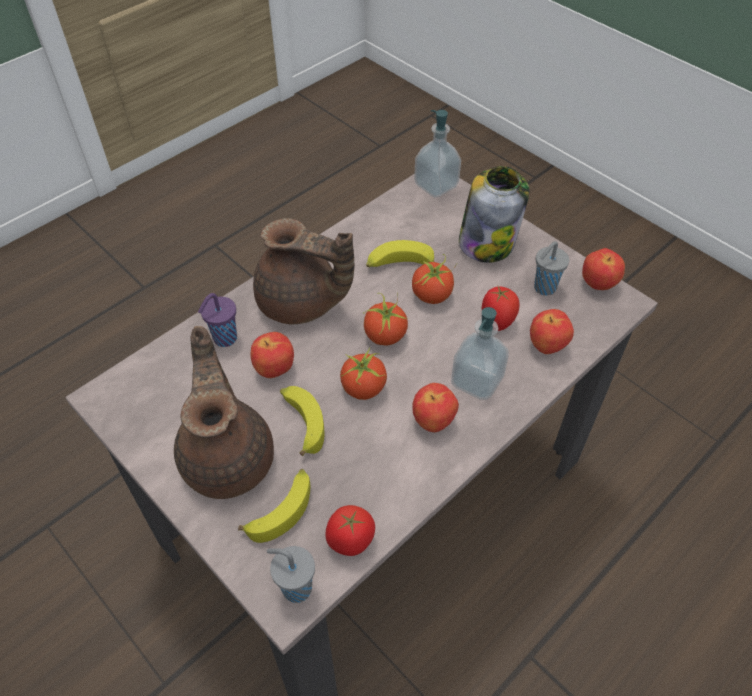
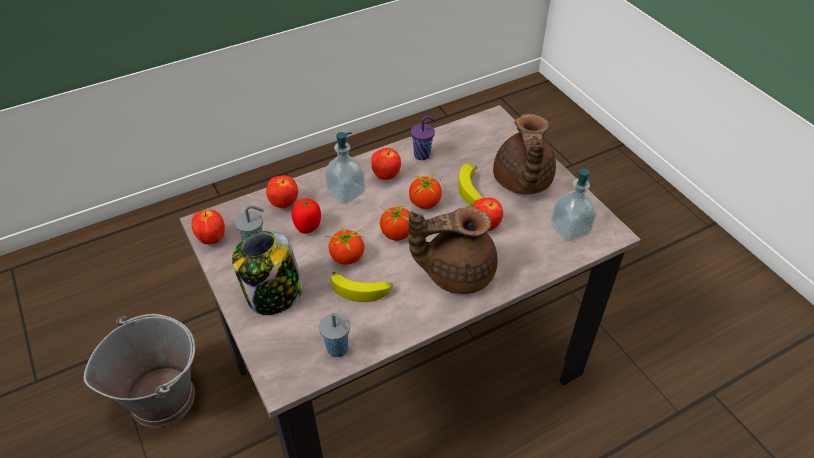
camera: 165 degrees left, 5 degrees down
(224, 339) = (522, 256): purple cup -> purple cup (423, 155)
(281, 509) = (492, 152): banana -> none
(295, 587) = (489, 122): grey cup -> grey cup (338, 349)
(301, 303) = (455, 272): brown teapot -> brown teapot turned 45 degrees counterclockwise
(351, 542) = (456, 133): tomato -> none
(436, 185) = (285, 373): soap dispenser -> soap dispenser (570, 229)
(622, 407) = (163, 398): none -> grey bucket

